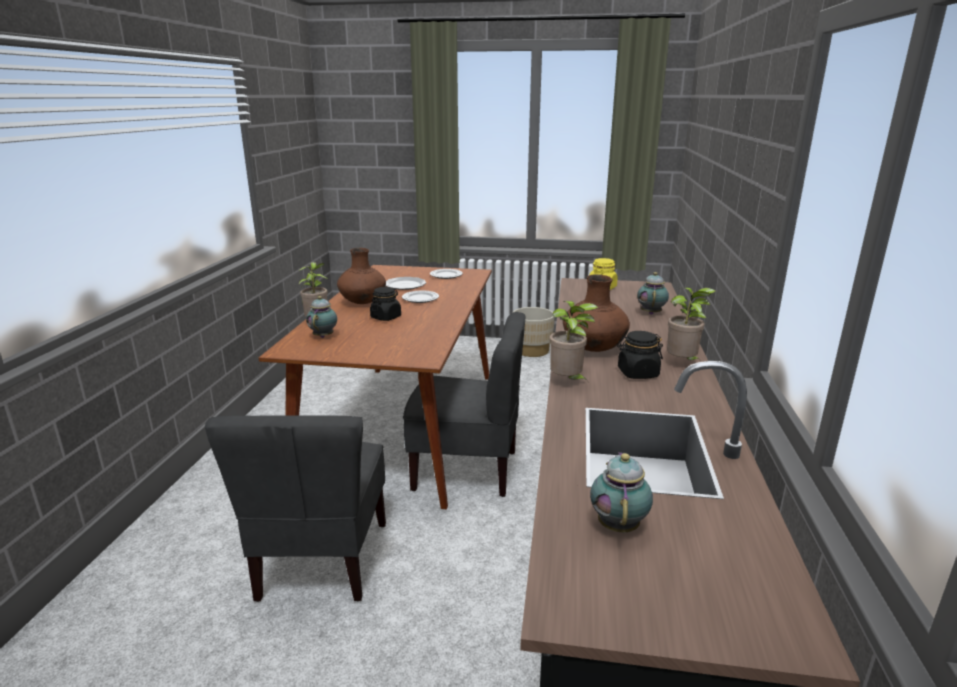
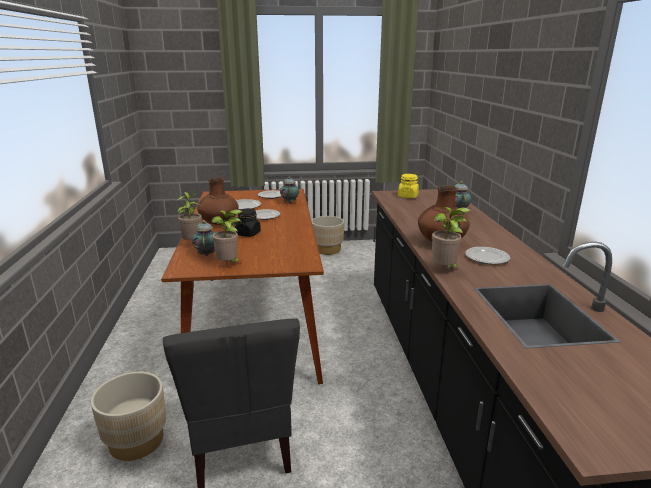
camera: 15 degrees left, 0 degrees up
(218, 536) = (136, 441): none -> beige planter
(466, 469) = (322, 349): grey chair -> none
(618, 525) = (572, 373): teapot -> teapot (290, 202)
(637, 373) = (487, 257): black jar -> plate
(683, 363) = (510, 247): potted plant -> potted plant (229, 265)

